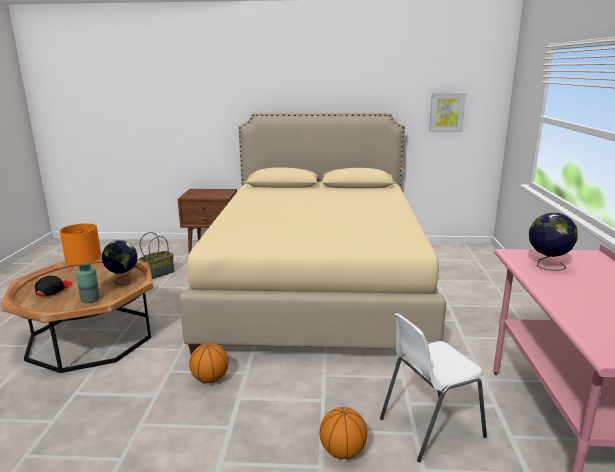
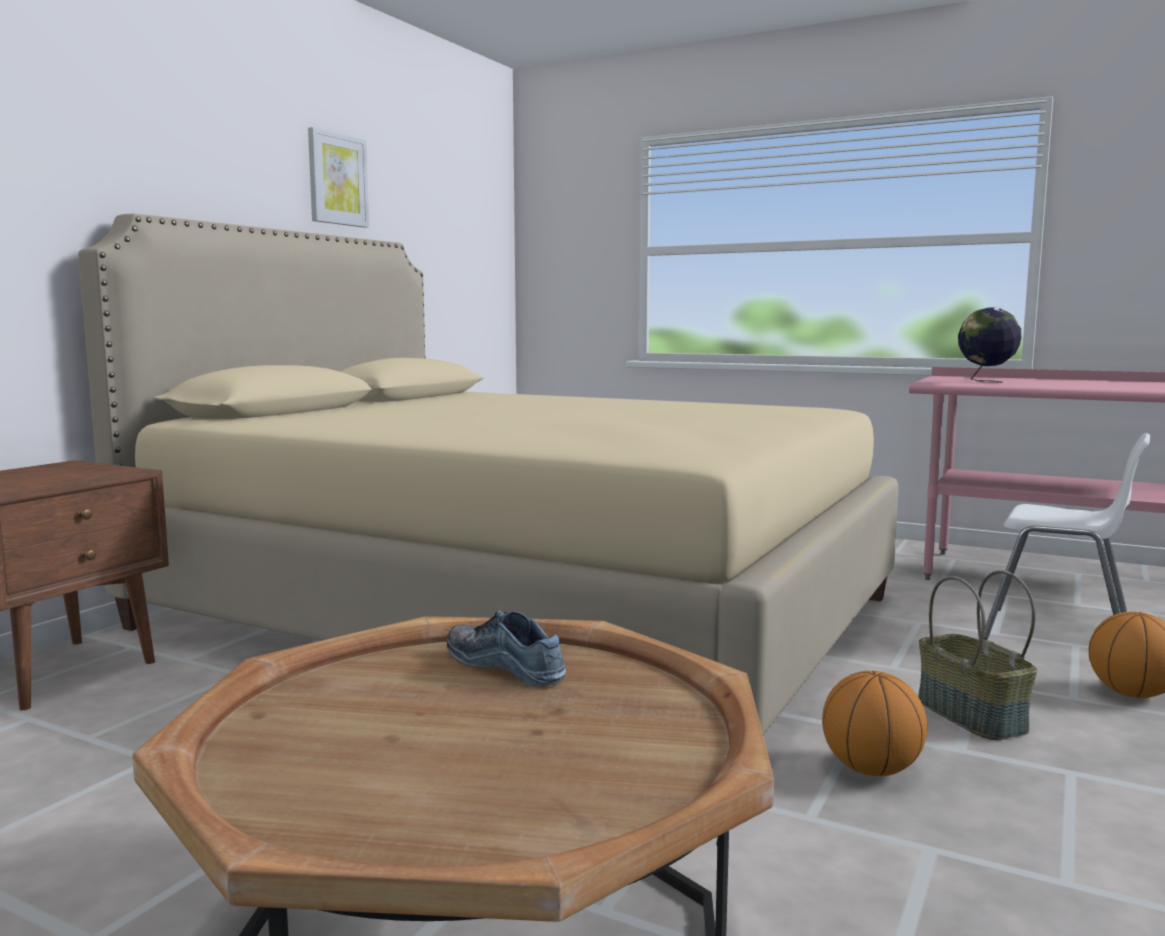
camera: 65 degrees left, 10 degrees down
(54, 290) = (454, 779): black cap -> none
(91, 299) = (630, 714): orange table lamp -> none
(123, 280) = (508, 665): globe -> shoe
(158, 273) = (94, 775): basket -> basket (969, 715)
(429, 427) = (1059, 634): white chair -> white chair turned 60 degrees counterclockwise
(447, 112) = (454, 252): picture -> picture (337, 179)

